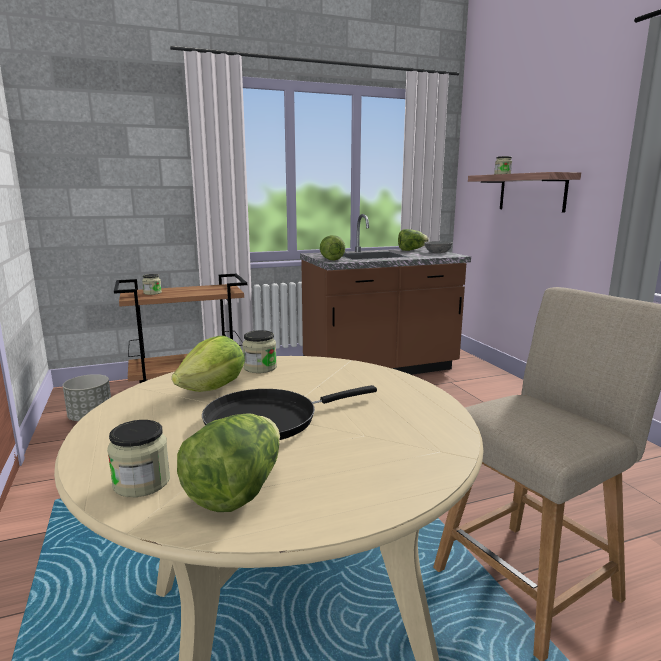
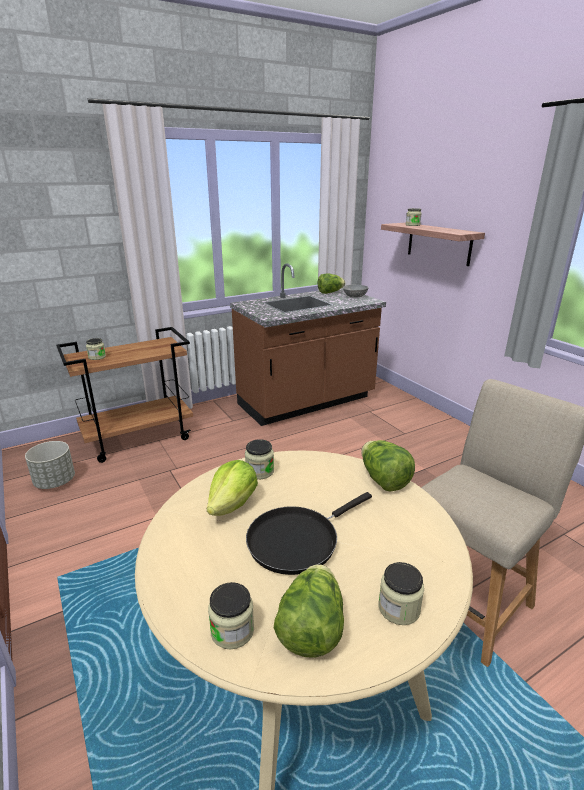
camera: 10 degrees left, 10 degrees up
(330, 259) = (264, 313): lettuce -> lettuce (383, 480)
(360, 485) = (399, 608): none -> jar

